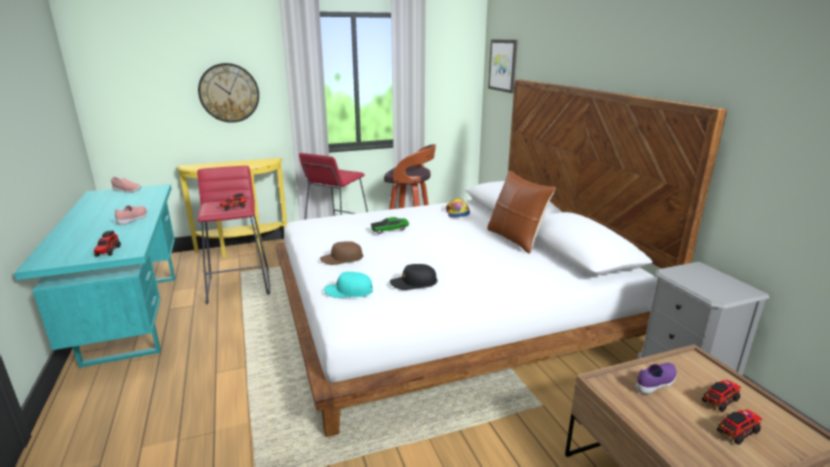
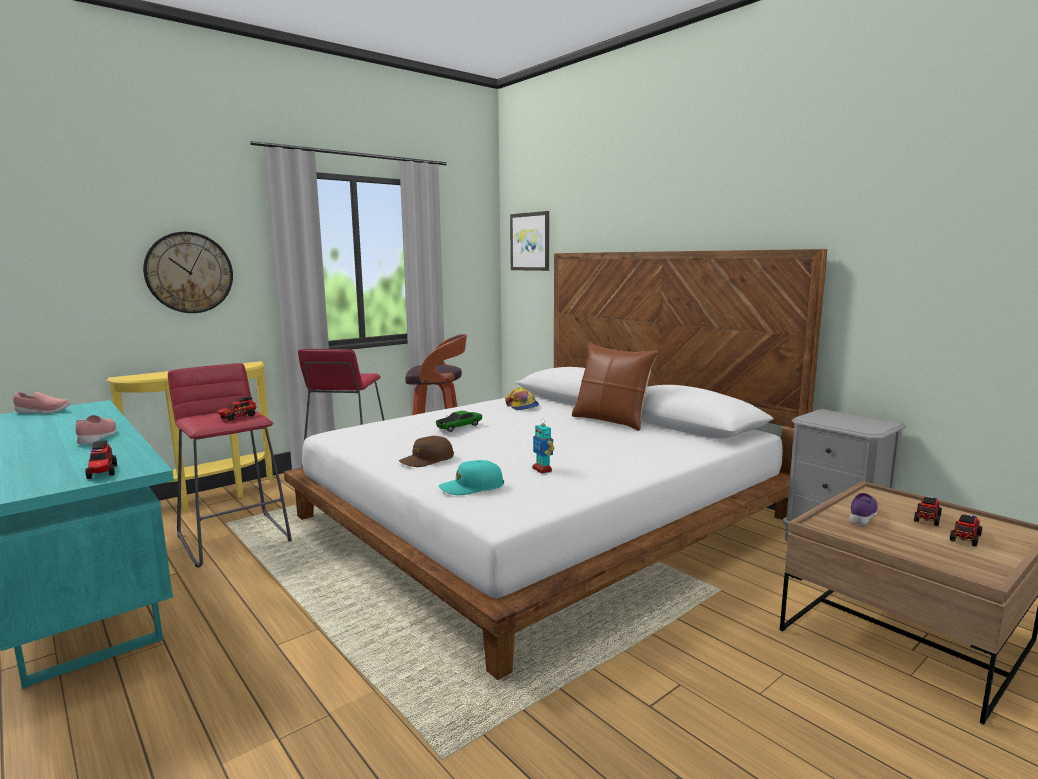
camera: 20 degrees left, 10 degrees down
(413, 283) = (542, 470): black cap -> toy robot

